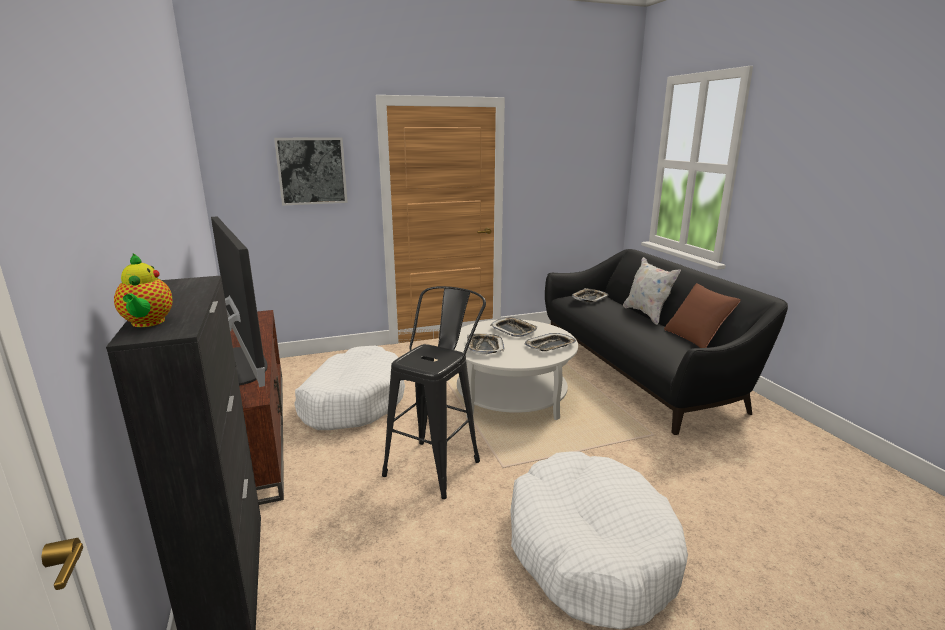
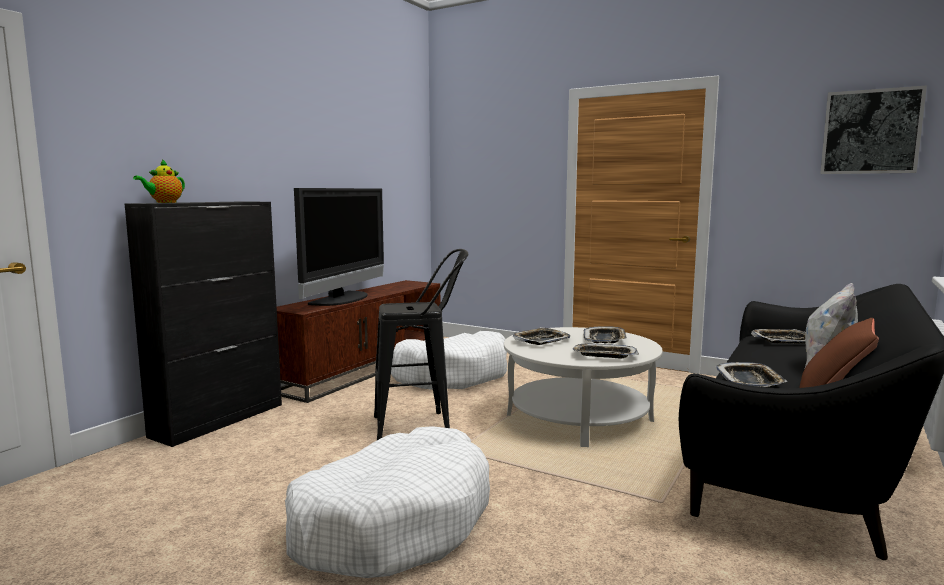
camera: 50 degrees right, 10 degrees down
(312, 171) = (507, 165): picture -> picture (870, 132)
(650, 337) = (749, 381): none -> tray

